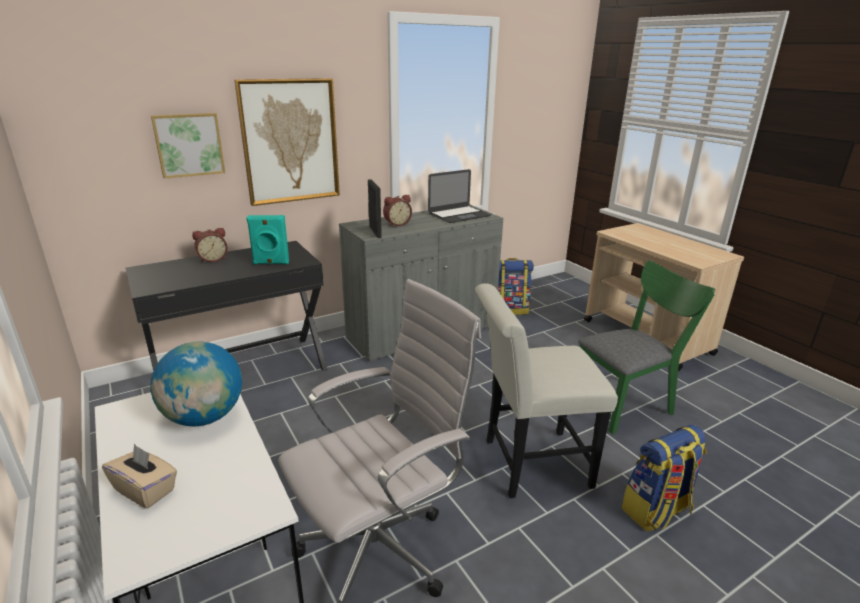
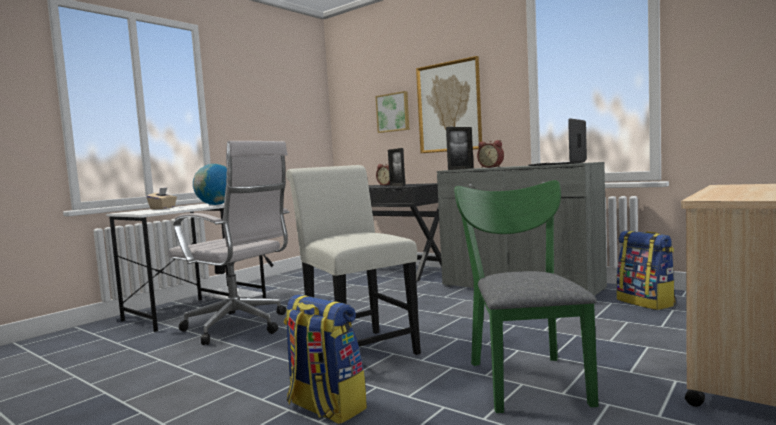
camera: 70 degrees right, 20 degrees down
(271, 263) = (397, 186): turquoise speaker -> picture frame
(459, 214) = (558, 164): laptop -> laptop turned 90 degrees clockwise
(626, 403) = (525, 377): green chair -> green chair turned 135 degrees counterclockwise

